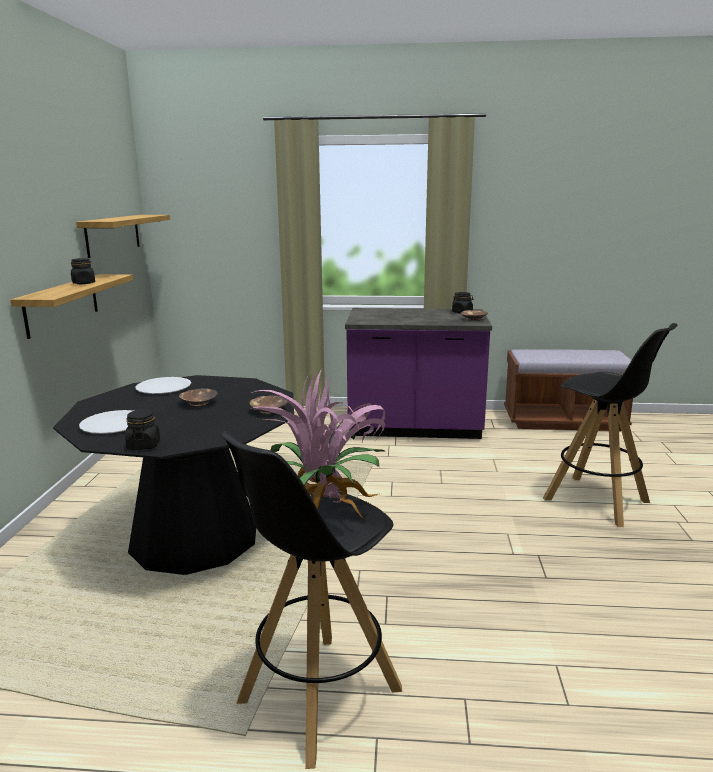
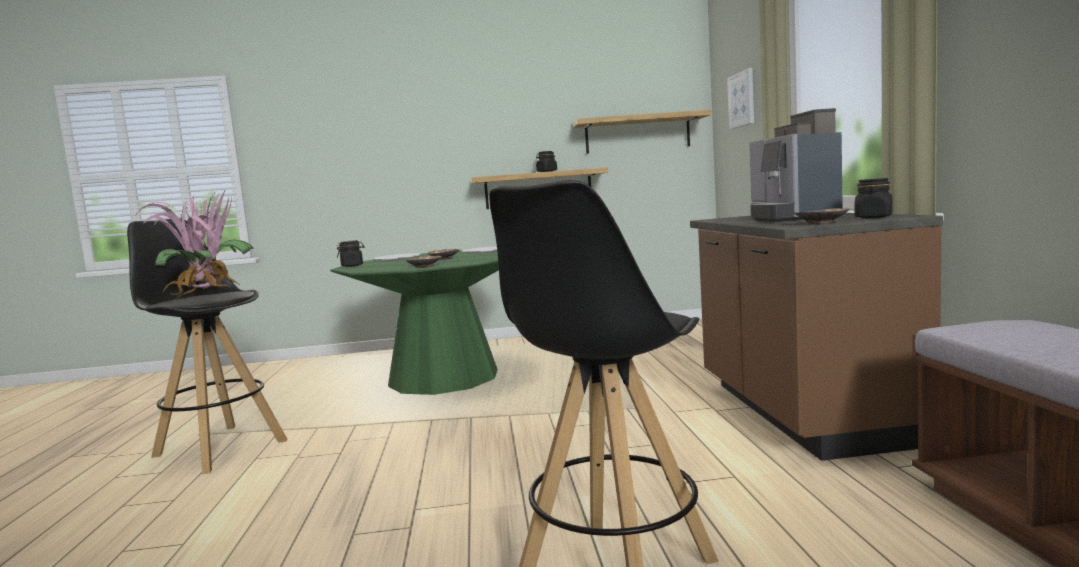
camera: 80 degrees right, 10 degrees down
(194, 538) = (443, 378): black dining table -> green dining table
(215, 212) = (742, 99): none -> picture
(414, 428) = (799, 412): purple counter -> brown counter
(415, 316) = (791, 218): none -> coffee machine

